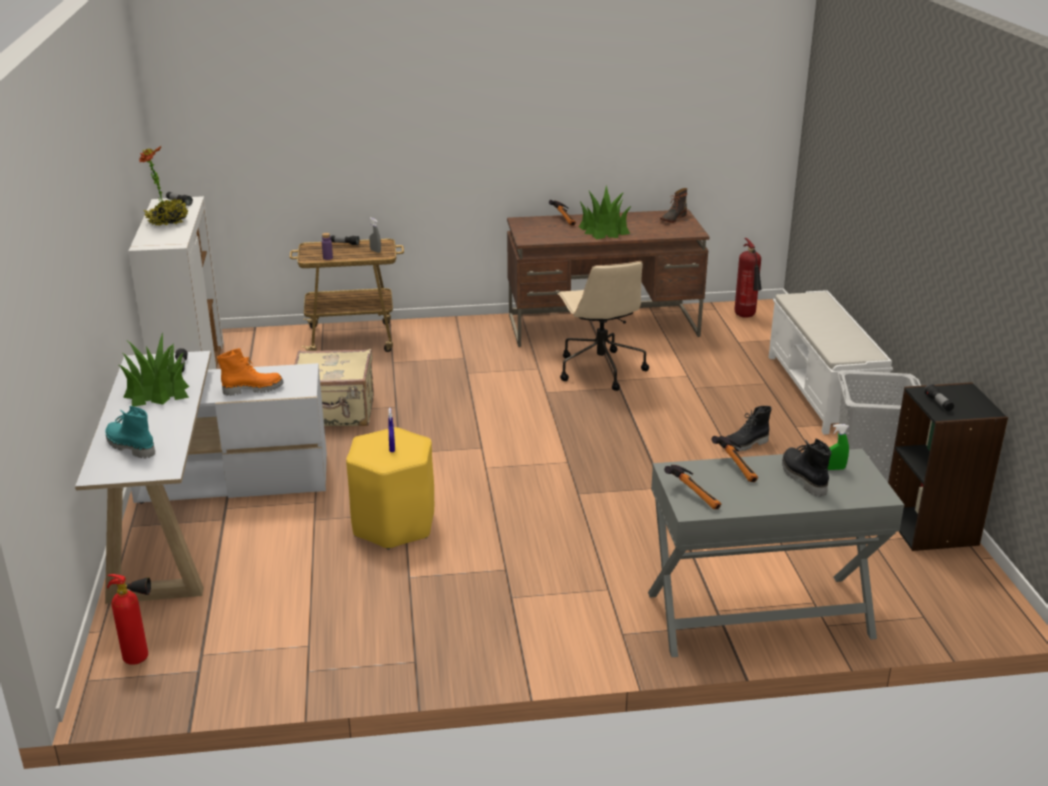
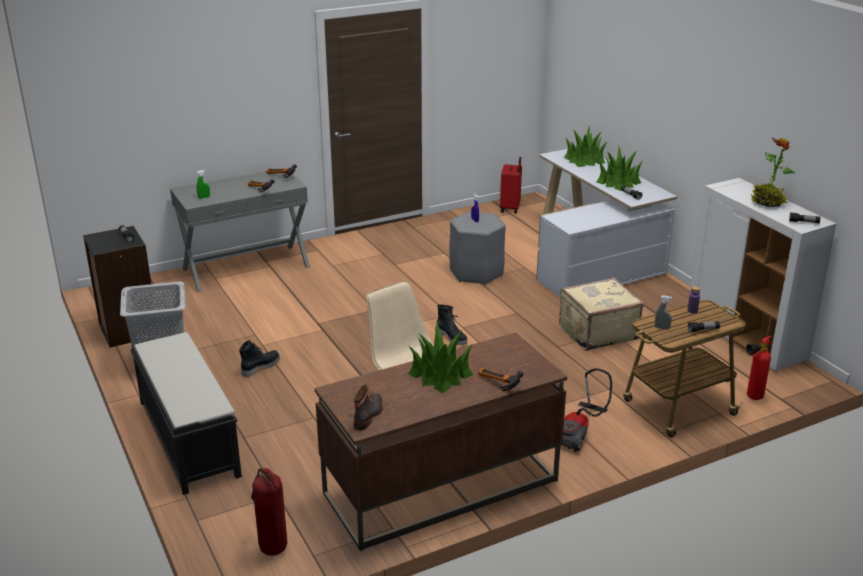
camera: 160 degrees right, 0 degrees up
(129, 447) = (585, 160): turquoise boot -> potted plant
(142, 659) = (534, 208): fire extinguisher -> fire extinguisher (751, 398)
(183, 671) = (511, 208): none -> red suitcase
(253, 389) = (585, 213): orange boot -> none
(394, 525) = (476, 273): yellow stool -> grey stool
(459, 337) = (579, 433): none -> vacuum cleaner
(802, 478) = (223, 191): black boot -> black boot (452, 337)
(821, 392) = (188, 437): white bench -> black bench

